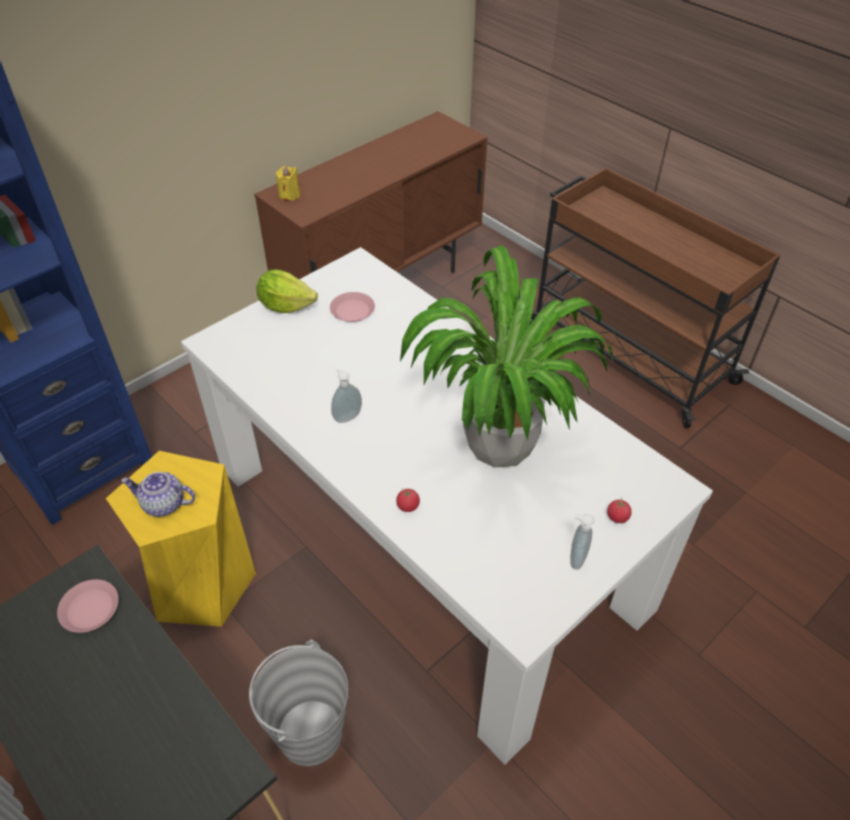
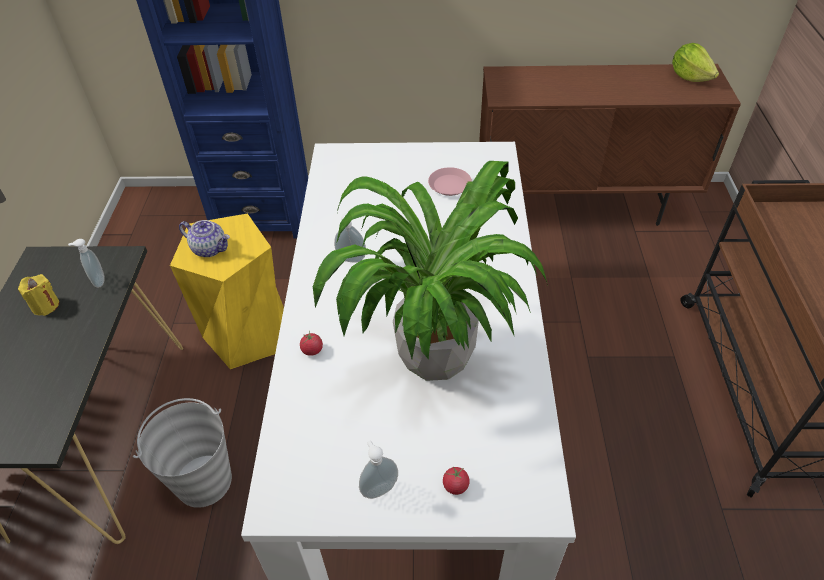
camera: 45 degrees right, 0 degrees up
(90, 608) = (98, 281): pink plate -> soap dispenser
(163, 504) = (210, 248): teapot -> teapot turned 150 degrees clockwise
(286, 305) = (408, 156): lettuce -> lettuce (690, 77)
(289, 195) = (507, 78): yellow candle -> yellow candle (45, 306)

